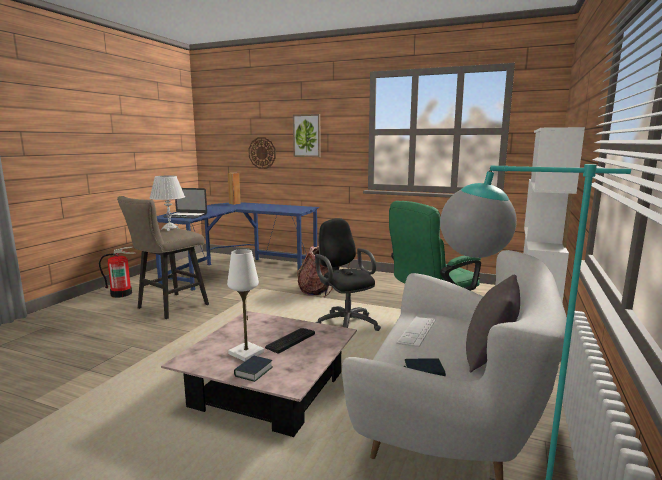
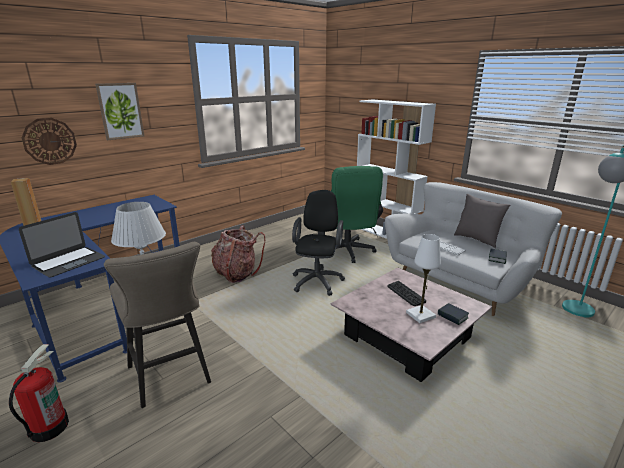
camera: 65 degrees left, 10 degrees up
(345, 323) = (318, 280): black office chair -> black office chair turned 105 degrees clockwise

